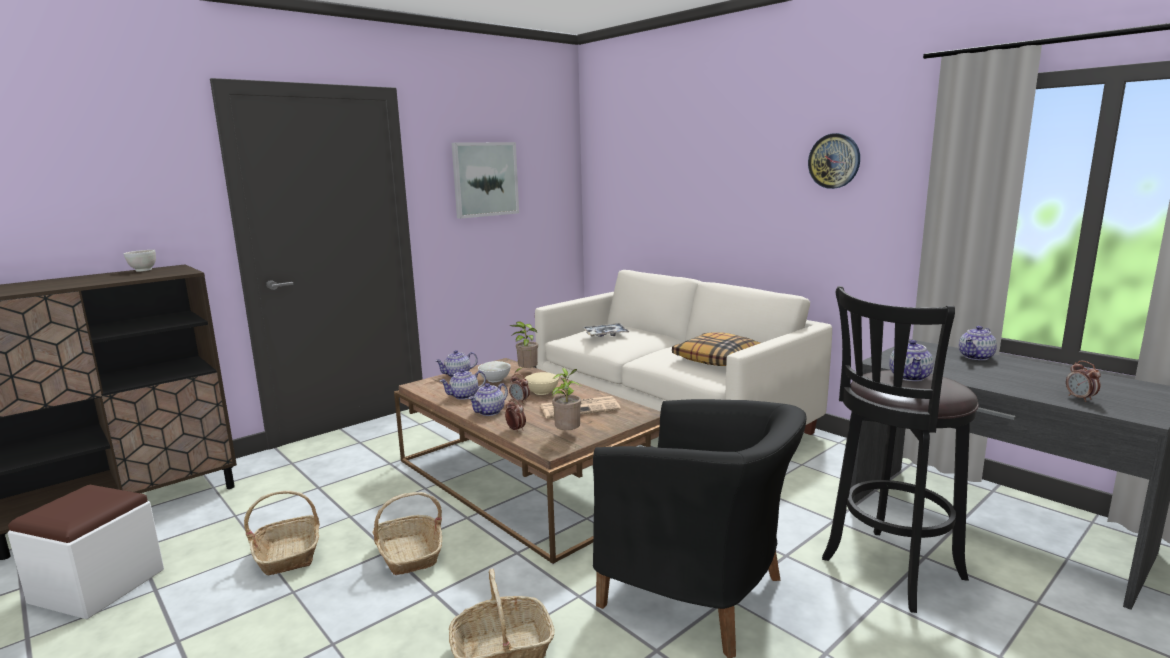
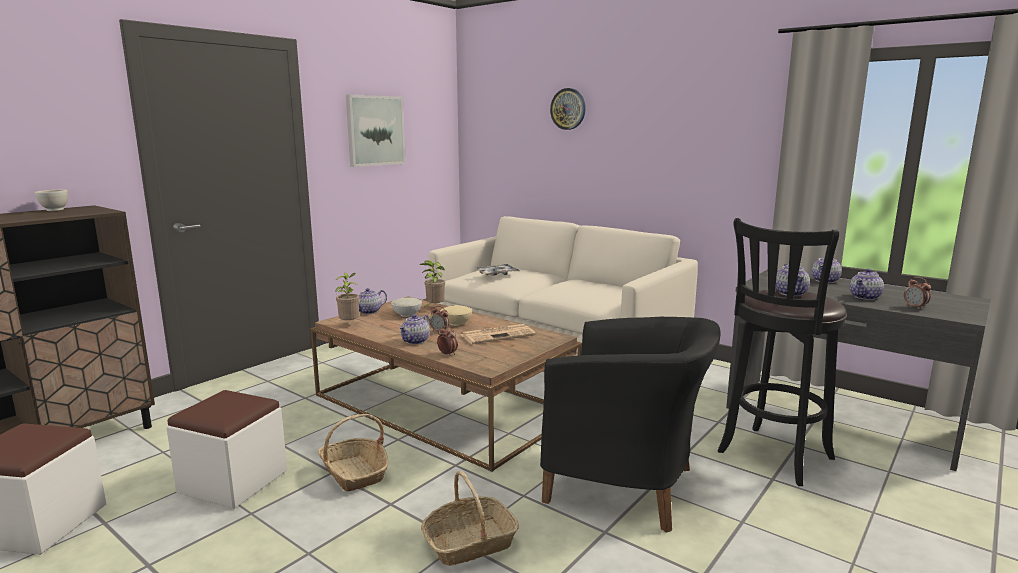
camera: 10 degrees left, 0 degrees up
(288, 554) = (233, 481): basket -> white ottoman
(464, 396) = (384, 329): teapot -> teapot (865, 297)
(568, 434) = (497, 356): potted plant -> potted plant (349, 324)
(718, 359) = (605, 291): pillow -> none
(834, 161) = (699, 119): wall clock -> wall clock (568, 109)

